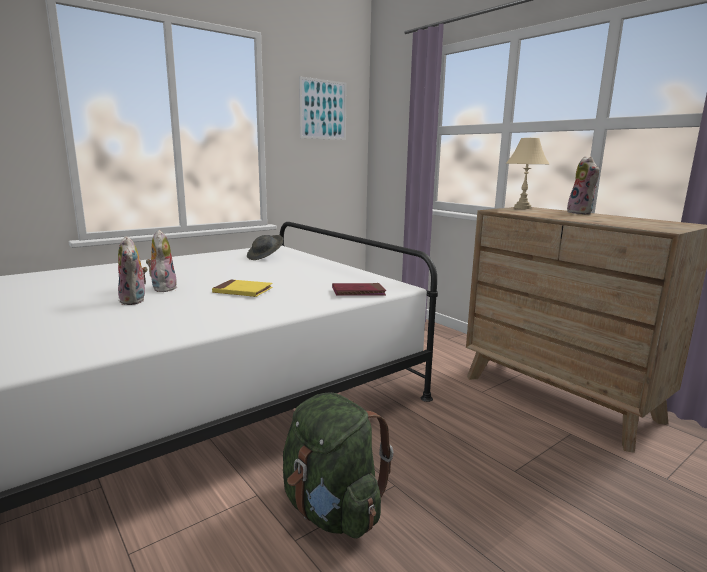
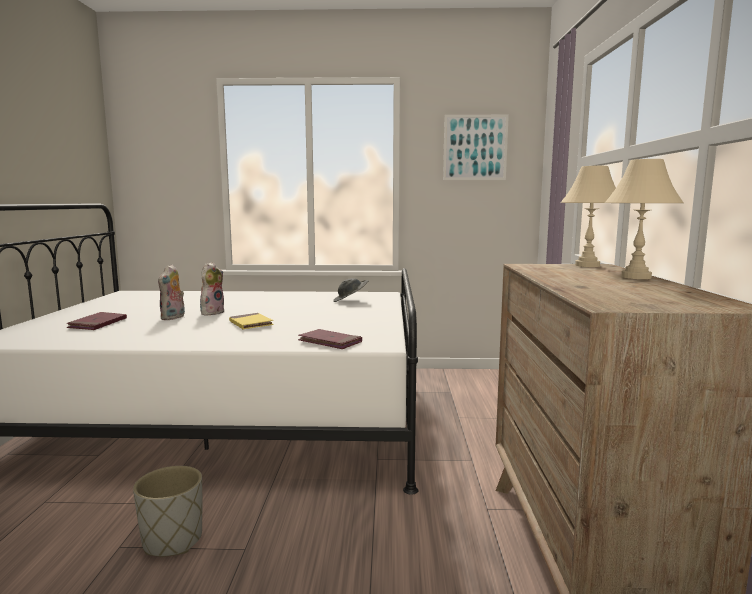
camera: 40 degrees right, 5 degrees down
(53, 325) = (98, 324): none -> red book
(332, 510) = (173, 541): green backpack -> grey planter
(581, 213) = (636, 277): plush toy -> beige table lamp

